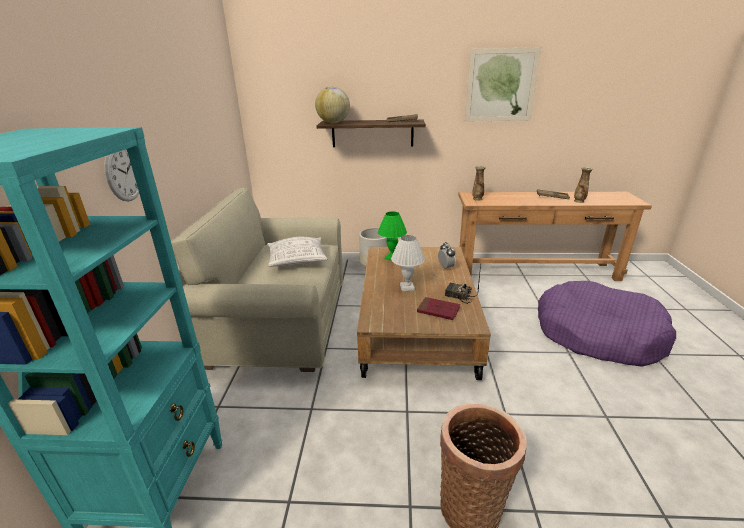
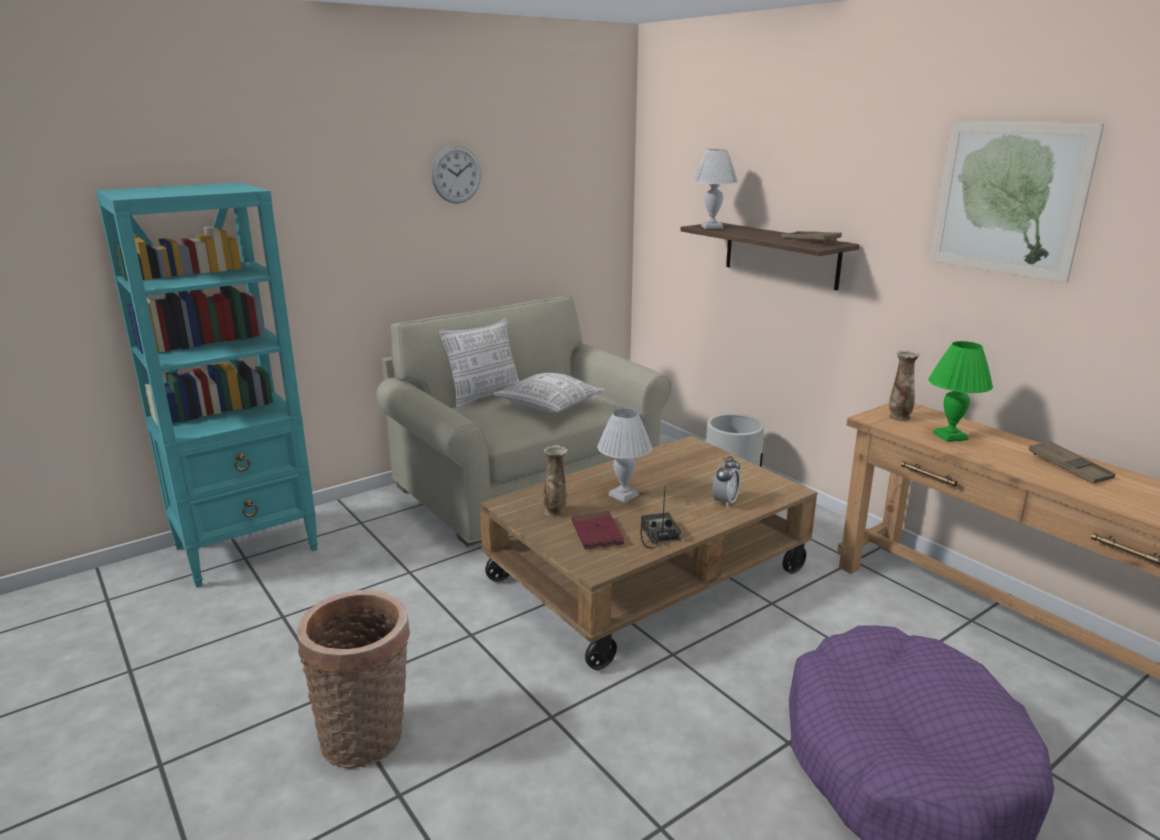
camera: 50 degrees right, 5 degrees down
(124, 172) = (353, 237): wall clock -> wall clock (456, 174)
(244, 272) = (485, 396): none -> pillow
(333, 123) = (712, 227): globe -> white table lamp
(392, 258) = (687, 459): green table lamp -> green table lamp (951, 436)
(579, 201) = (1107, 495): vase -> vase (555, 512)

